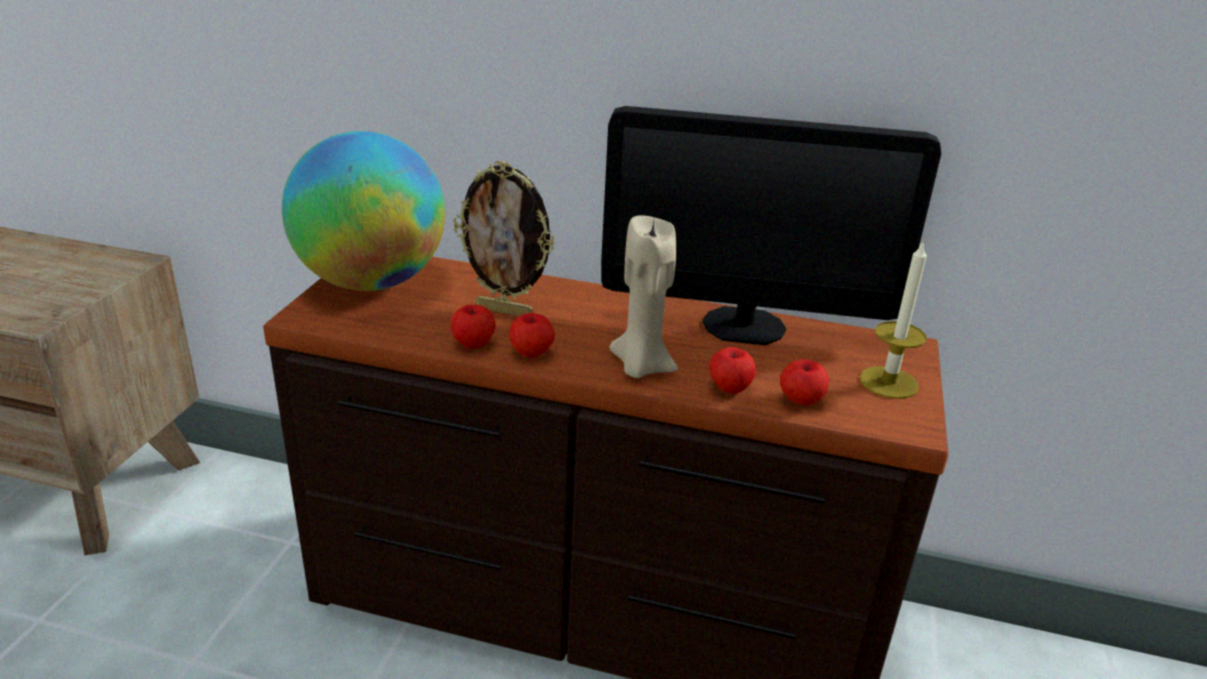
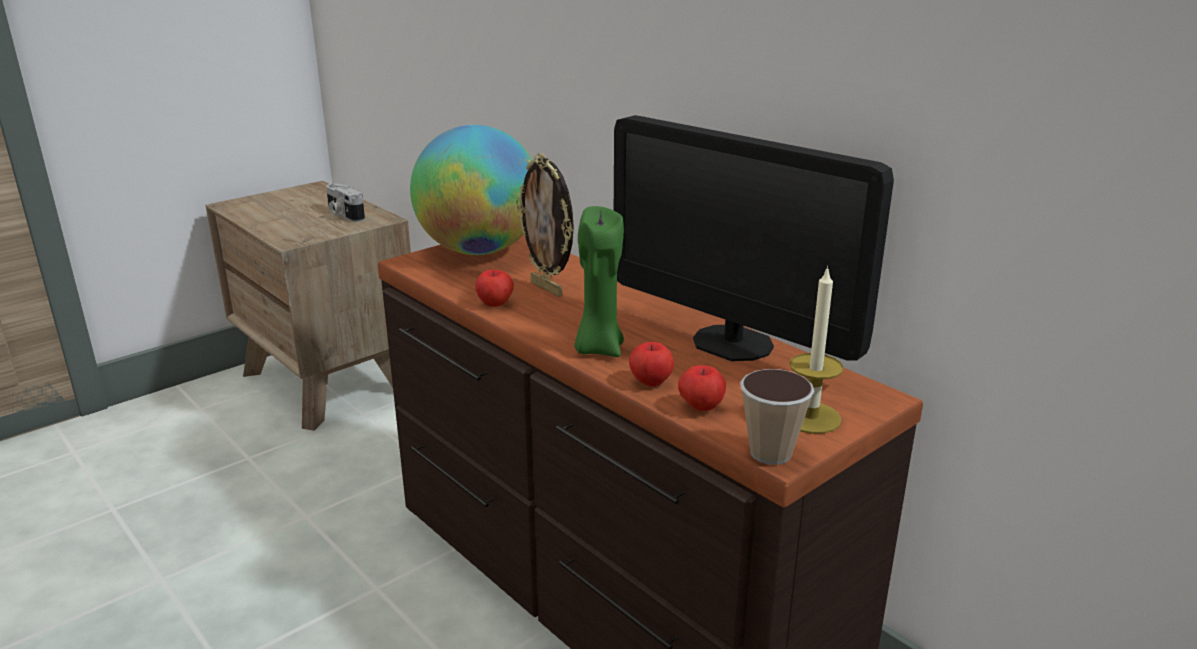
camera: 35 degrees right, 5 degrees down
(69, 266) = (343, 214): none -> camera
(531, 353) = (528, 319): apple -> none
(640, 367) = (598, 349): beige candle -> green candle
(904, 428) = (770, 453): none -> cup

